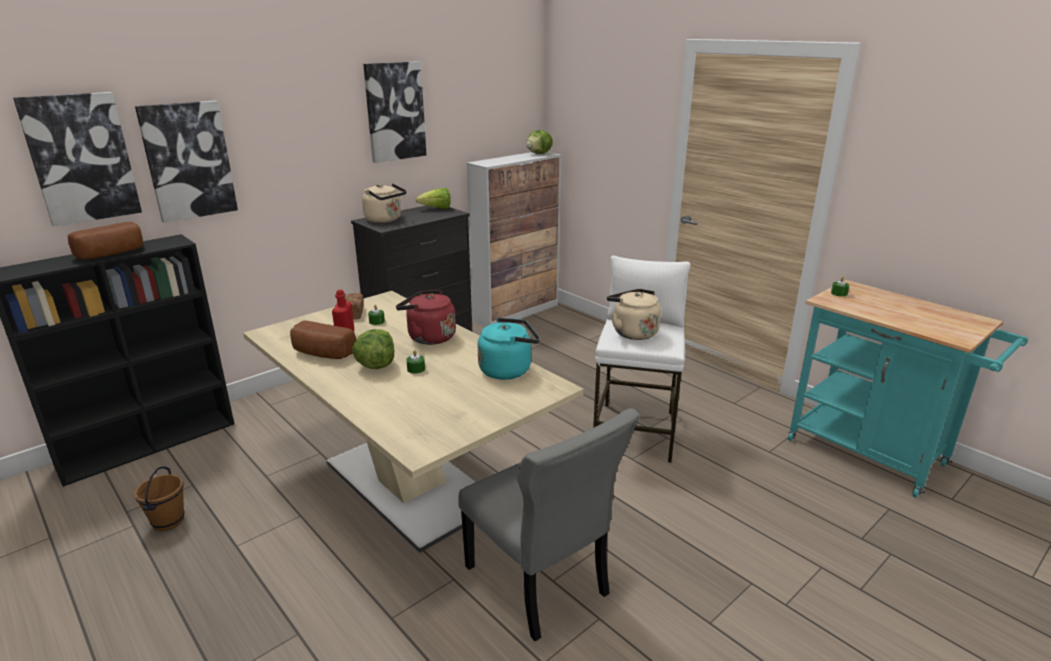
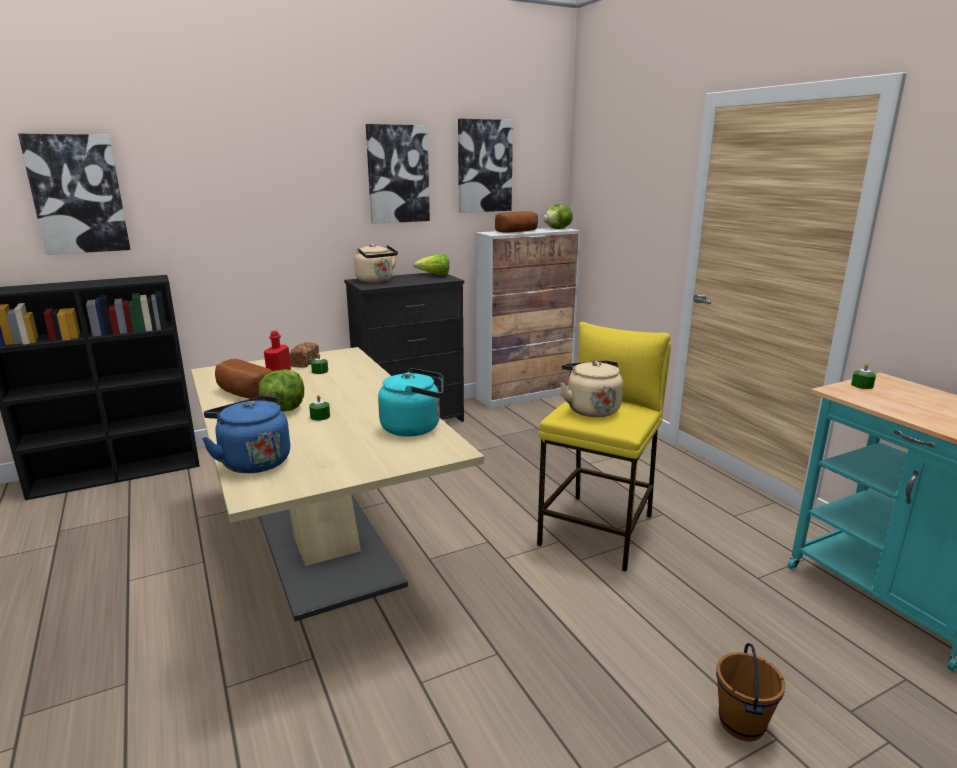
camera: 15 degrees right, 5 degrees down
(112, 254) = (91, 284): bread -> bread (518, 231)
(168, 521) = (85, 546): brown bucket -> brown bucket (740, 723)
(188, 161) = (180, 205): picture -> picture (484, 166)
(391, 421) = (253, 461): none -> blue kettle
(428, 337) = (358, 389): red kettle -> none
(539, 584) = (403, 683): grey chair -> none
(635, 431) = (598, 530): white stool -> yellow stool

